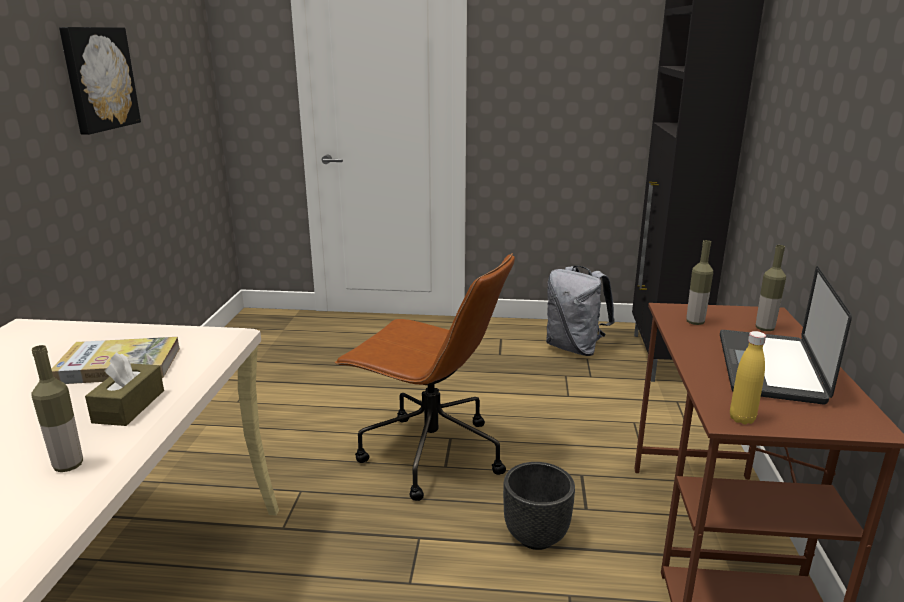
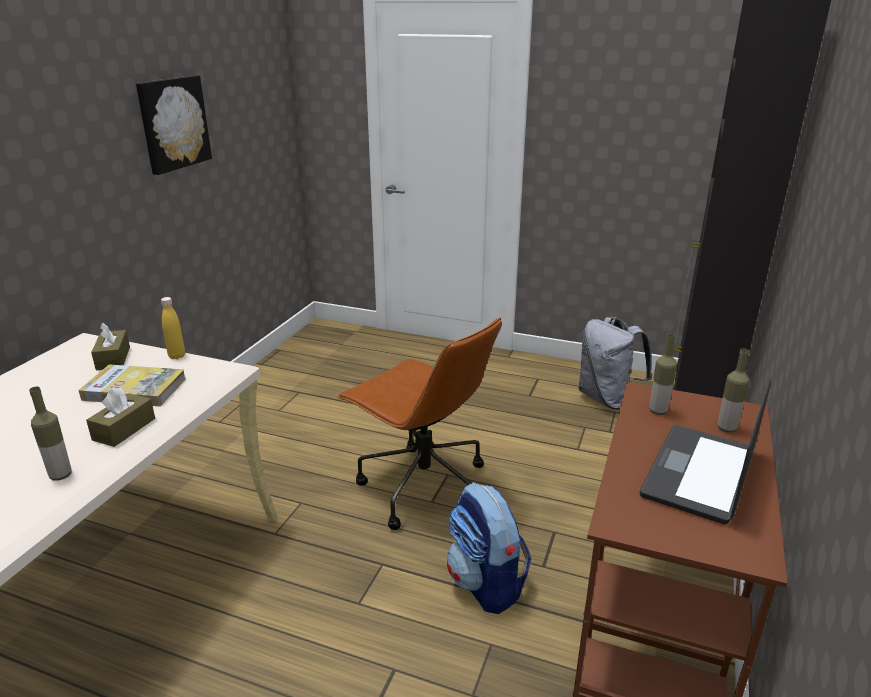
camera: 15 degrees right, 5 degrees up
(73, 338) = (113, 358): none -> brown tissue box
(537, 537) = (486, 584): black planter -> backpack
(742, 419) = (629, 525): yellow bottle -> yellow bottle (177, 356)

